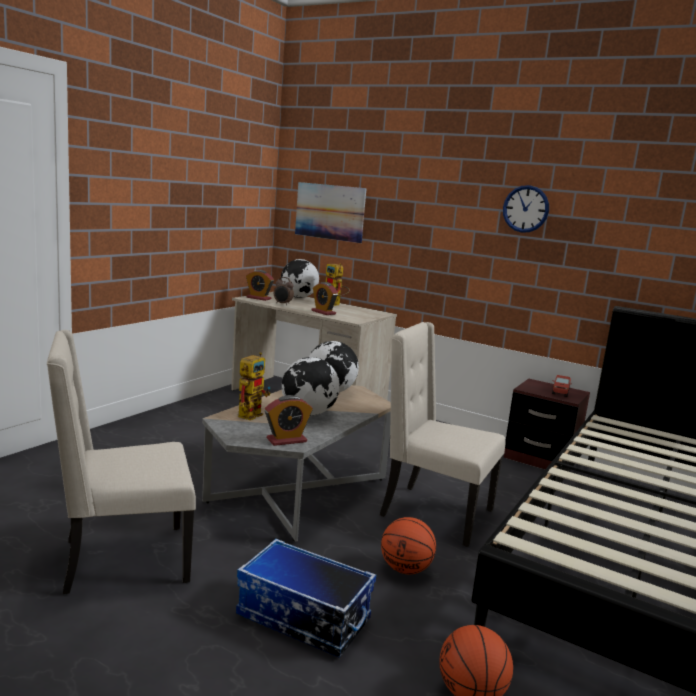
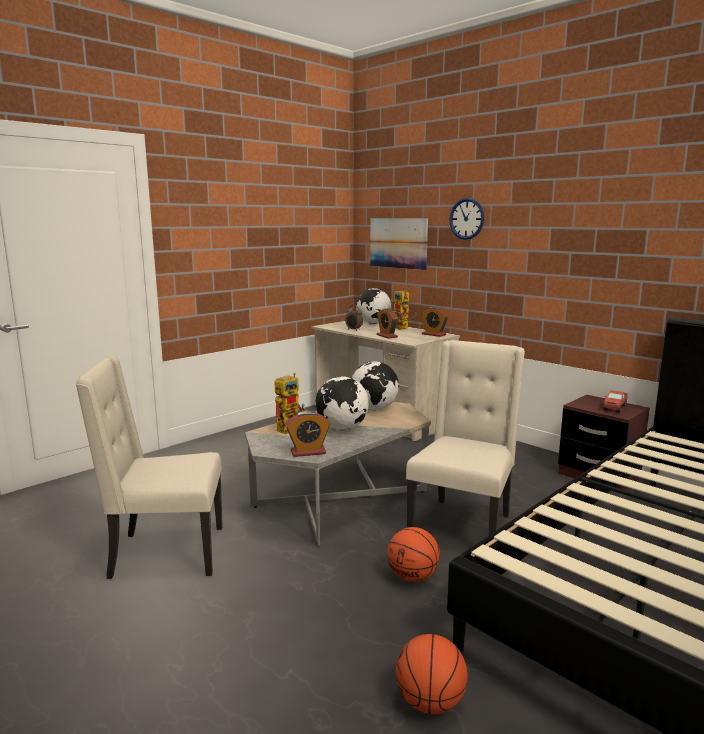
camera: 15 degrees right, 0 degrees up
(258, 298) = (335, 325): alarm clock -> alarm clock (433, 334)
(302, 618) = (296, 615): storage box -> none
(433, 513) = (462, 525): beige chair -> beige chair turned 75 degrees clockwise
(525, 209) = (575, 224): wall clock -> wall clock (466, 219)

